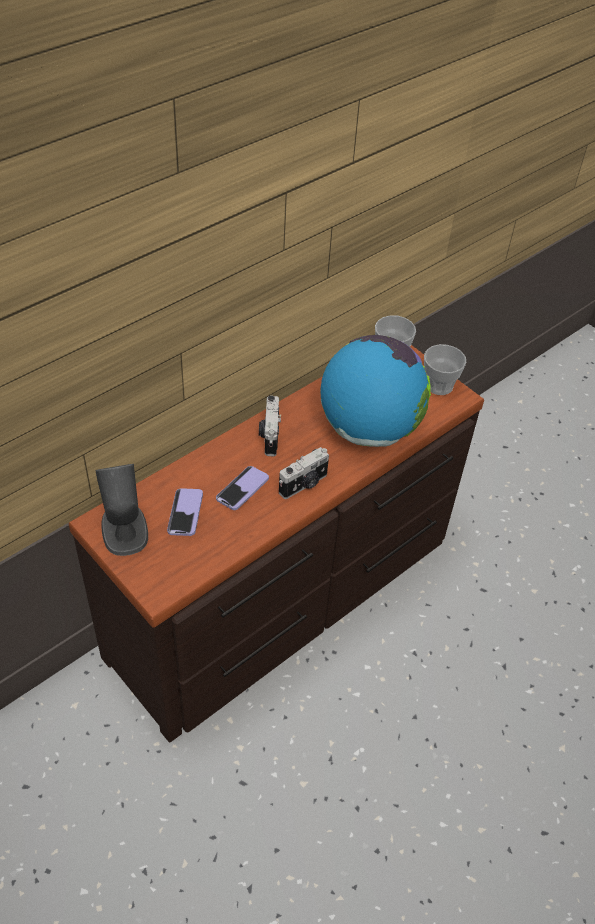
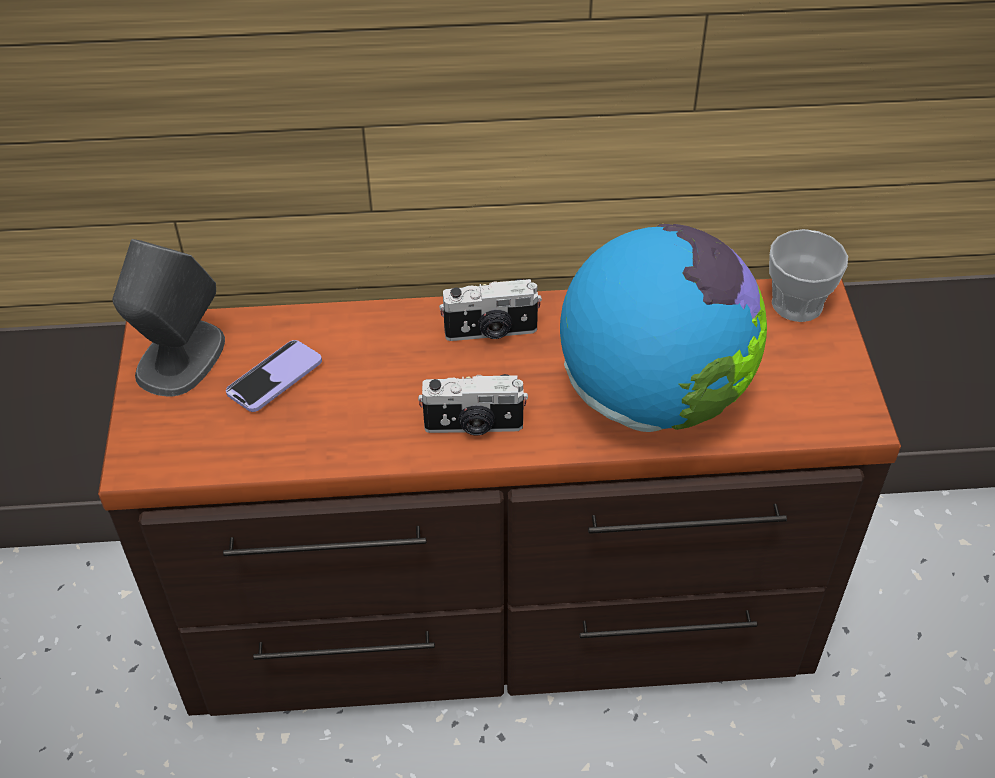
camera: 40 degrees right, 0 degrees up
(242, 489) = (381, 386): phone -> none
(269, 436) = (491, 332): camera -> camera turned 135 degrees counterclockwise
(439, 385) = (837, 386): cup -> none

